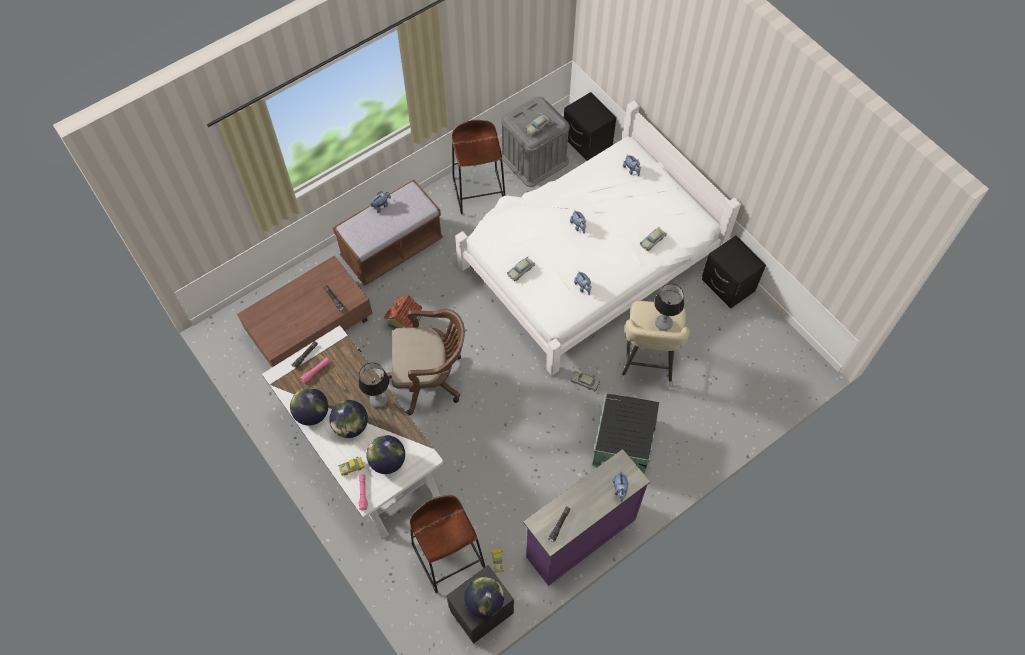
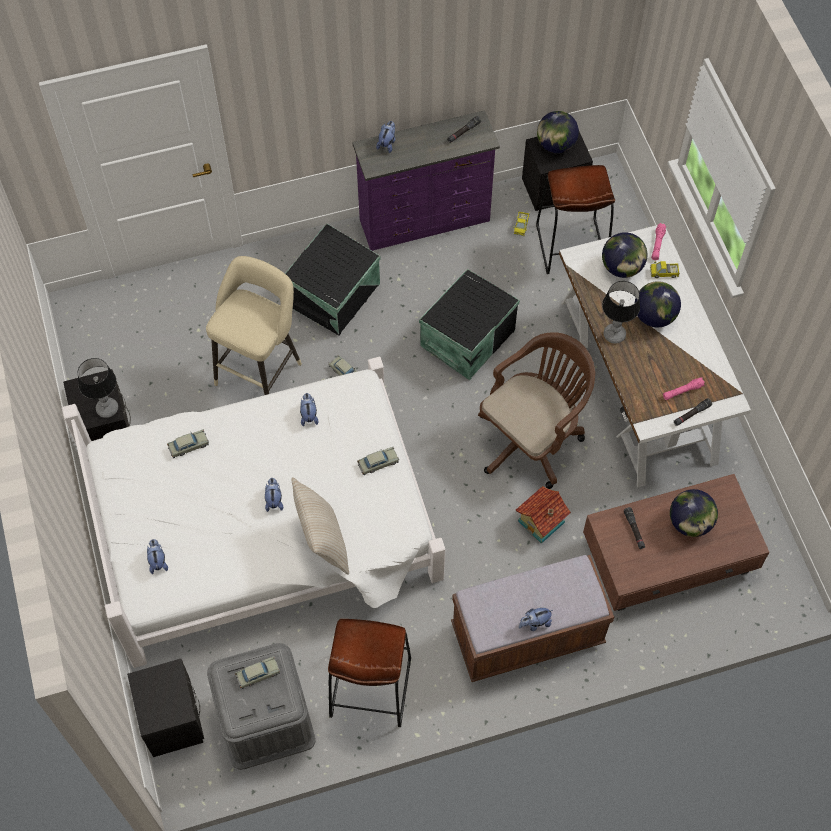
camera: 160 degrees left, 0 degrees up
(312, 413) = (697, 344): globe -> globe (689, 523)
(429, 378) = (532, 438): brown office chair -> brown office chair turned 120 degrees clockwise
(506, 441) = (466, 338): none -> black storage box
(535, 211) = (322, 542): none -> beige pillow
(664, 323) = (242, 312): table lamp -> table lamp (107, 408)

